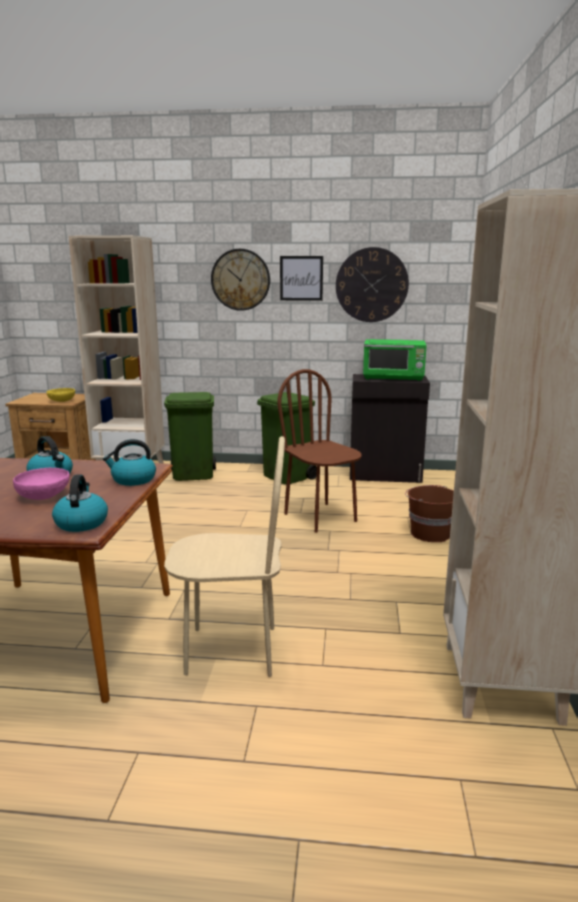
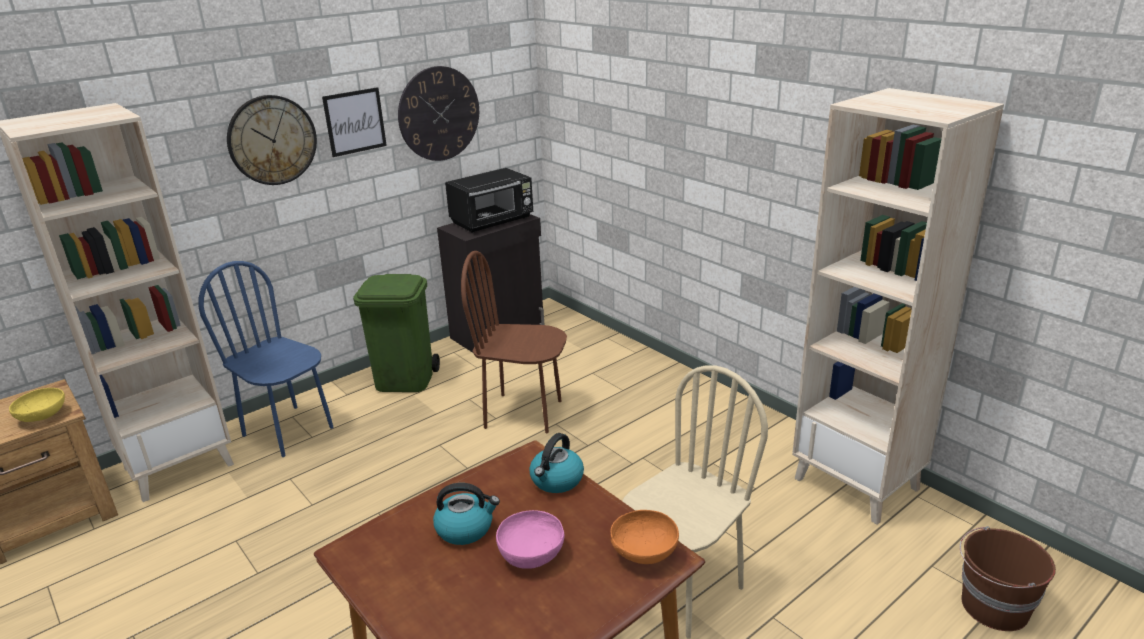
camera: 45 degrees left, 10 degrees up
(81, 522) = (644, 553): kettle -> orange bowl
(194, 474) = (289, 431): green trash can -> blue chair
(394, 378) = (493, 221): green microwave -> black microwave
(429, 533) = (634, 382): brown bucket -> brown bucket (993, 607)

